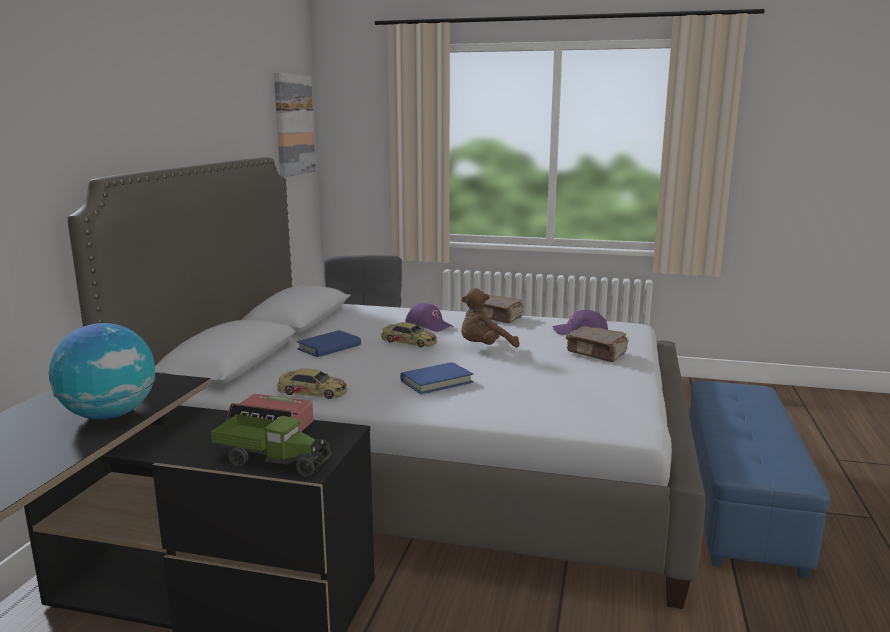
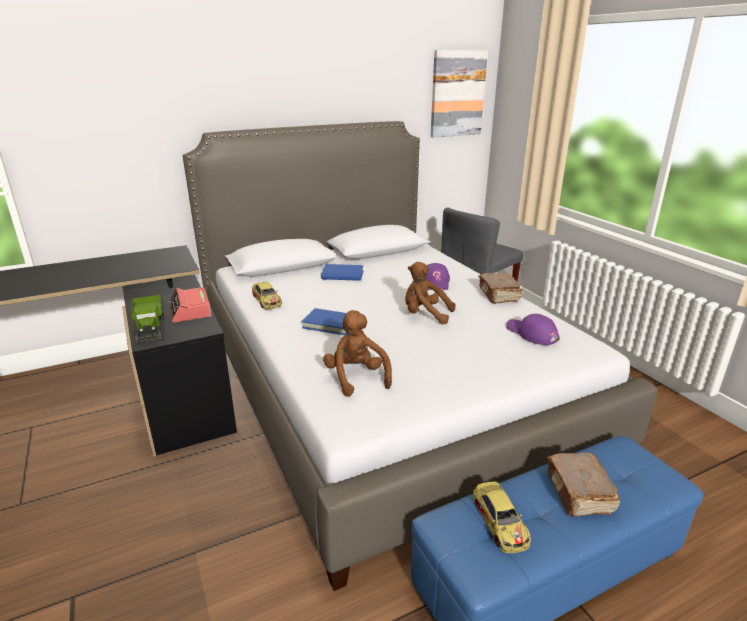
camera: 50 degrees right, 10 degrees up
(109, 415) = (127, 272): globe -> none
(409, 341) = (391, 289): toy car -> toy car (500, 521)
(561, 401) = (356, 377): none -> brown plush toy
(597, 353) = (488, 358): brown book -> brown book (578, 493)

